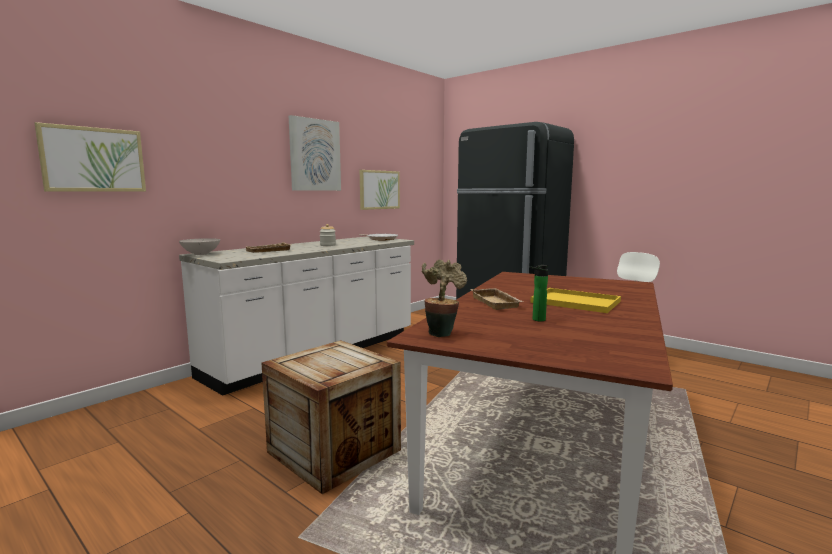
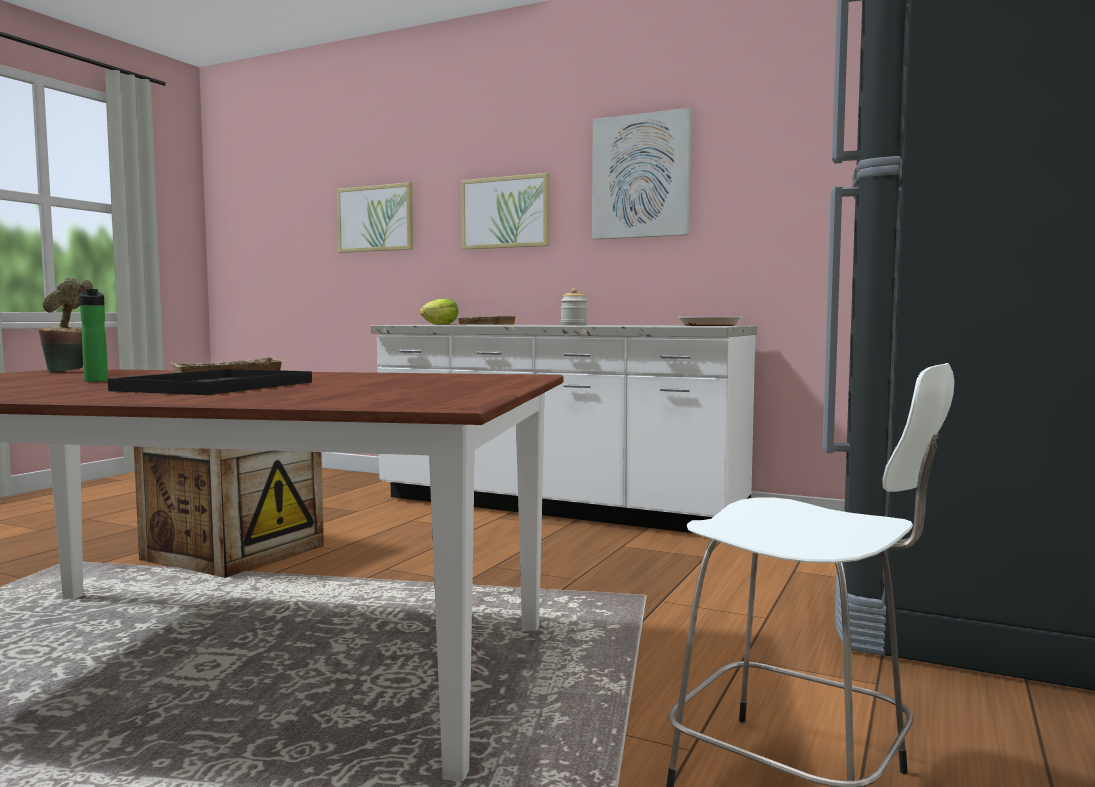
camera: 75 degrees right, 5 degrees down
(201, 254) = (440, 324): white bowl -> lettuce
(379, 190) = (800, 228): picture -> picture (505, 212)
(573, 302) = (217, 386): yellow tray -> black tray

